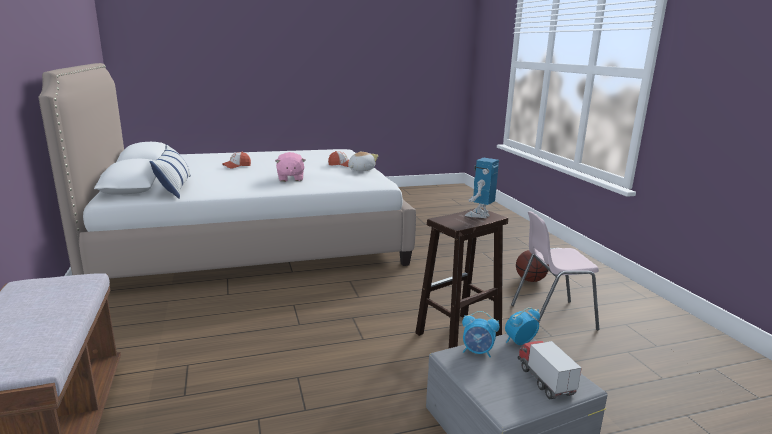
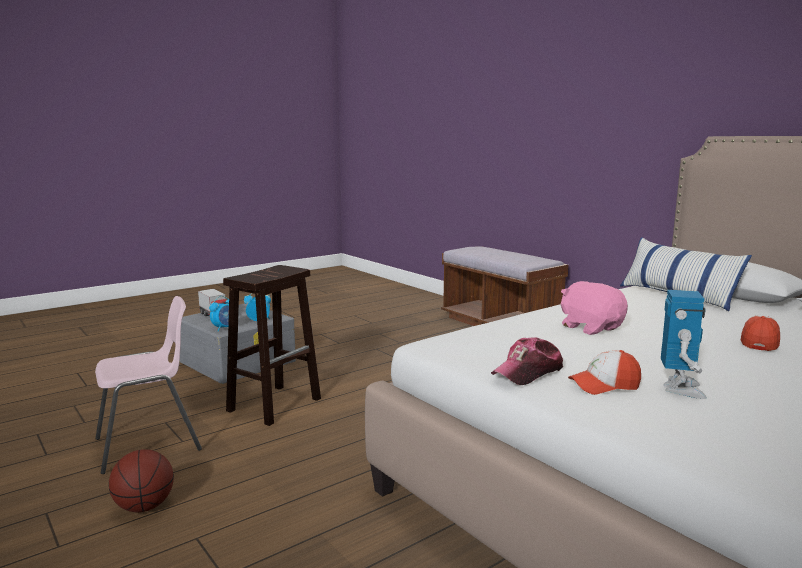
camera: 160 degrees right, 5 degrees down
(360, 170) = (528, 372): plush toy -> cap
(480, 215) = (254, 276): toy robot -> toy robot (680, 389)

